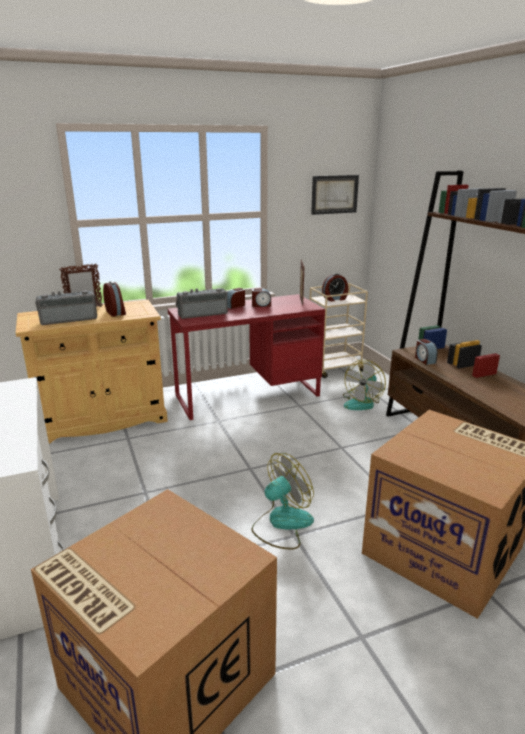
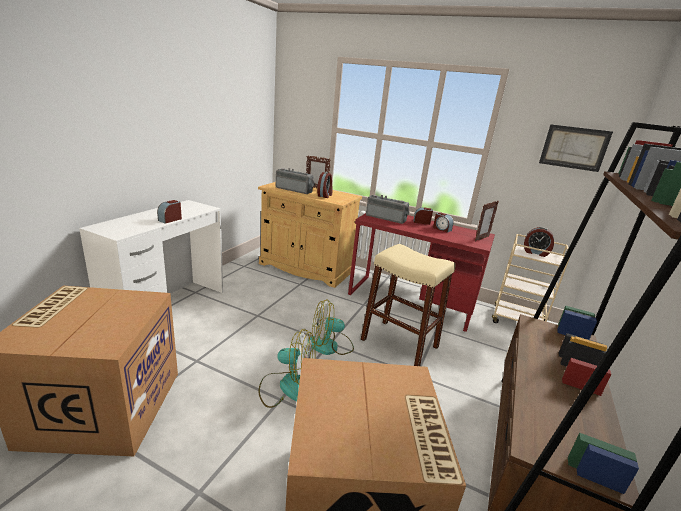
camera: 45 degrees right, 0 degrees up
(295, 433) = (399, 343): none -> beige stool
(362, 402) = (496, 358): fan -> fan (330, 346)
(424, 360) = (535, 337): alarm clock -> alarm clock (170, 219)

